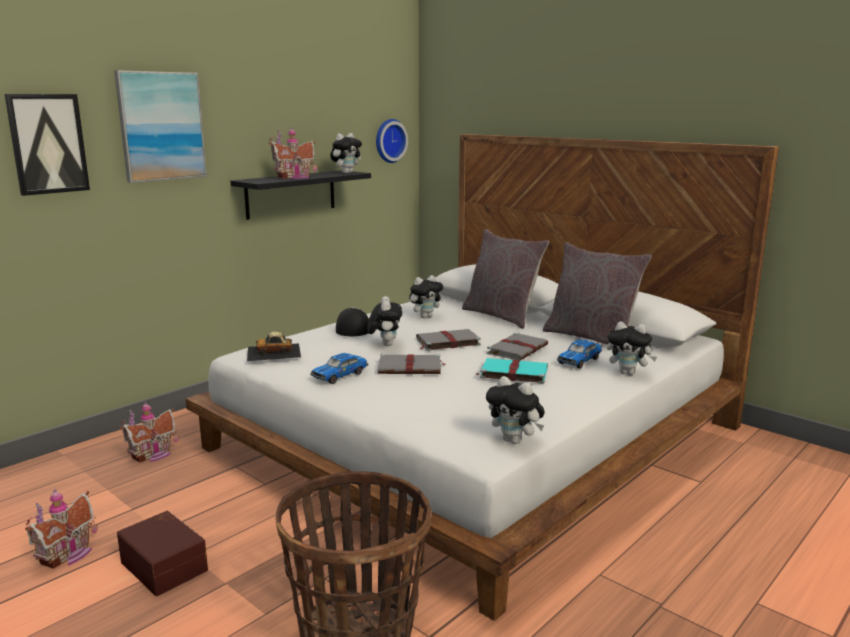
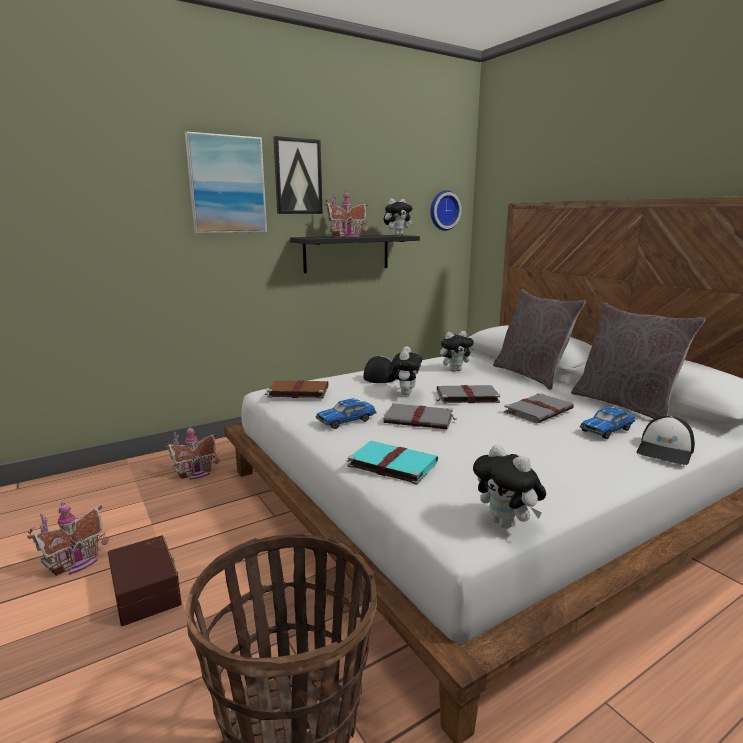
camera: 15 degrees right, 0 degrees up
(48, 144) = (122, 194): picture -> picture (297, 176)
(274, 352) = (297, 391): toy car -> brown book
(512, 373) = (526, 436): turquoise book -> turquoise book (391, 464)
(628, 373) = (665, 450): plush toy -> cap

